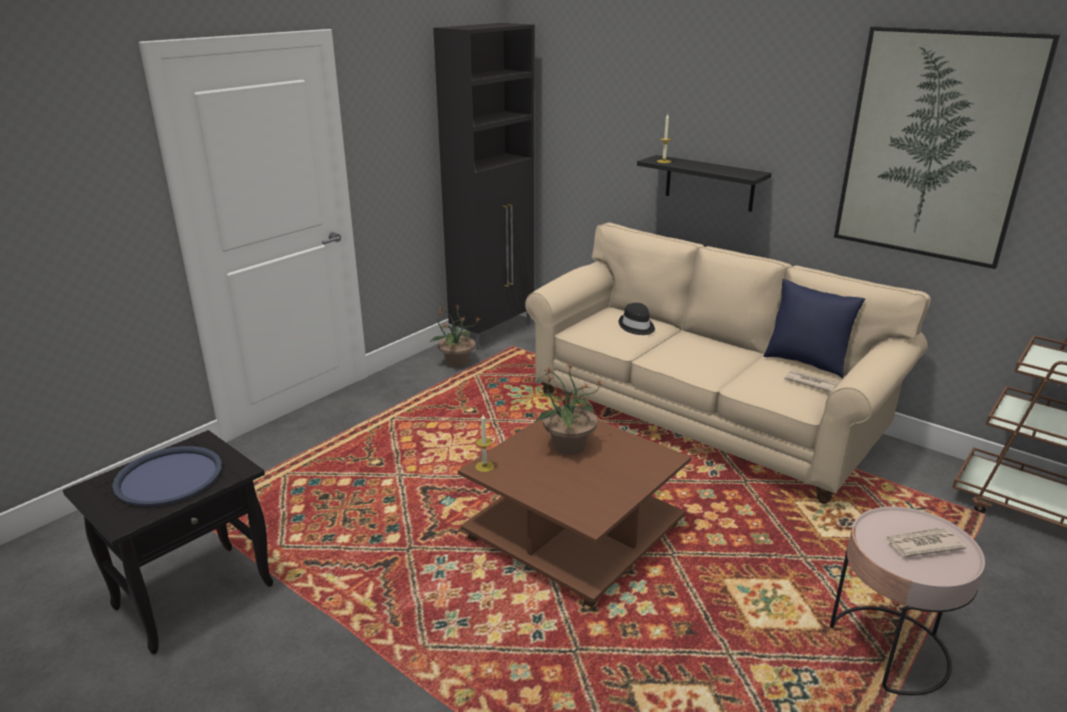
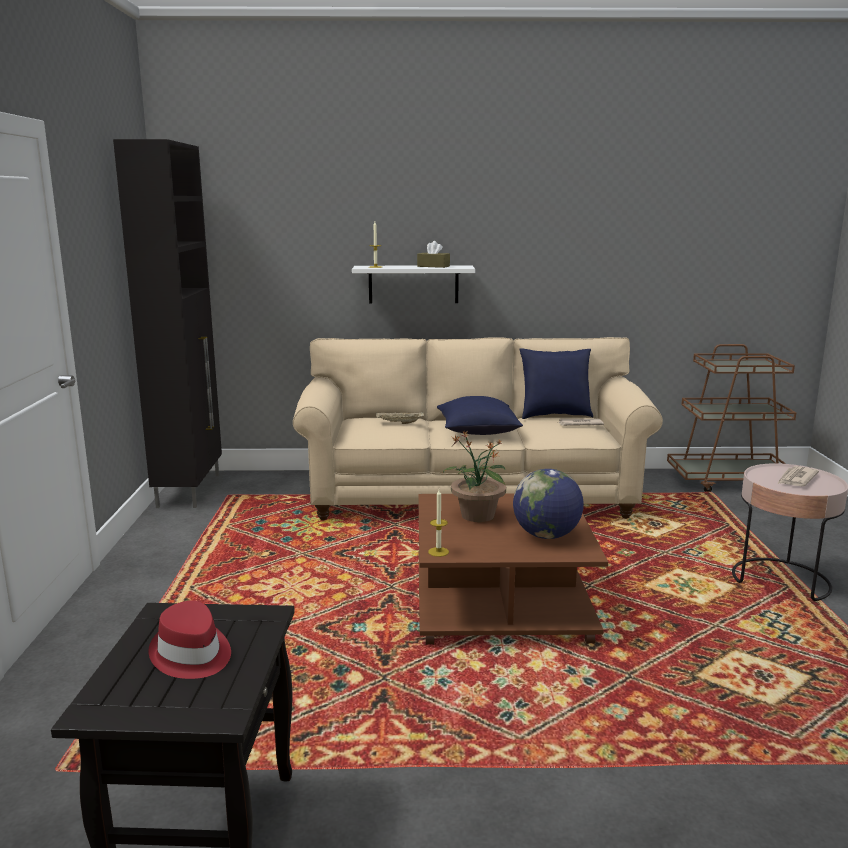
camera: 40 degrees left, 10 degrees down
(169, 477) = (191, 655): blue tray -> red hat
(456, 362) = (188, 523): potted plant -> none
(589, 490) = (546, 536): none -> globe
(636, 326) = (399, 423): black hat -> beige tray
(696, 358) = (477, 432): none -> blue pillow
(709, 183) = (413, 284): black shelf -> white shelf
(722, 169) = (433, 266): none -> brown tissue box
(935, 147) = (602, 225): picture -> none

